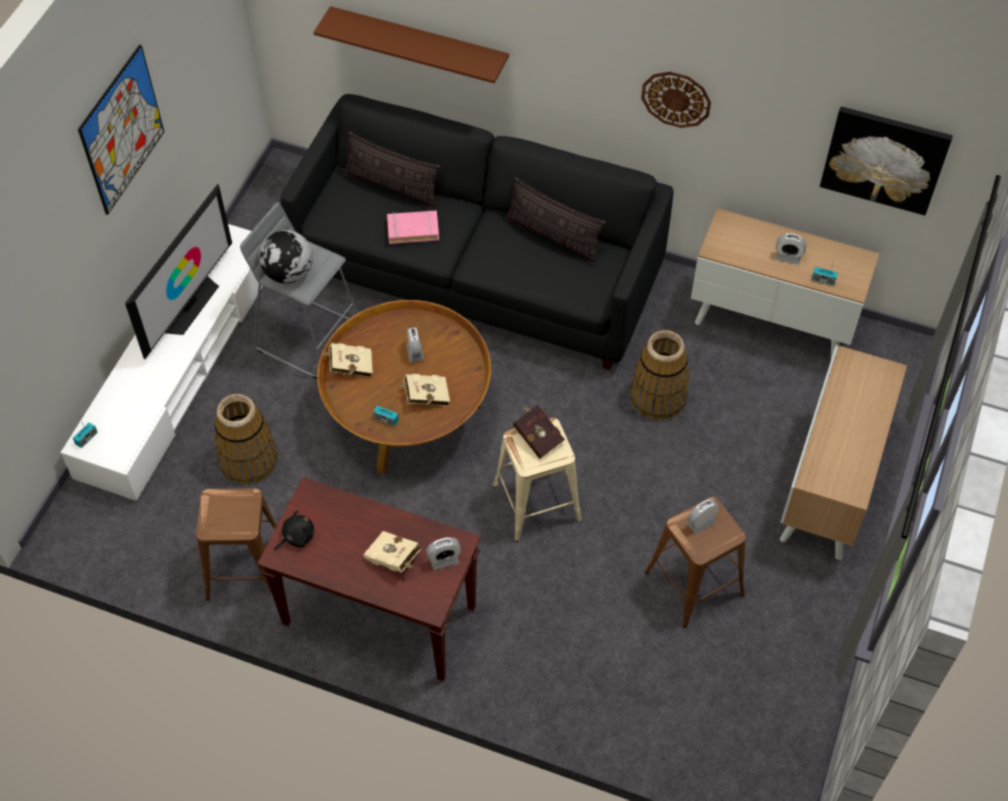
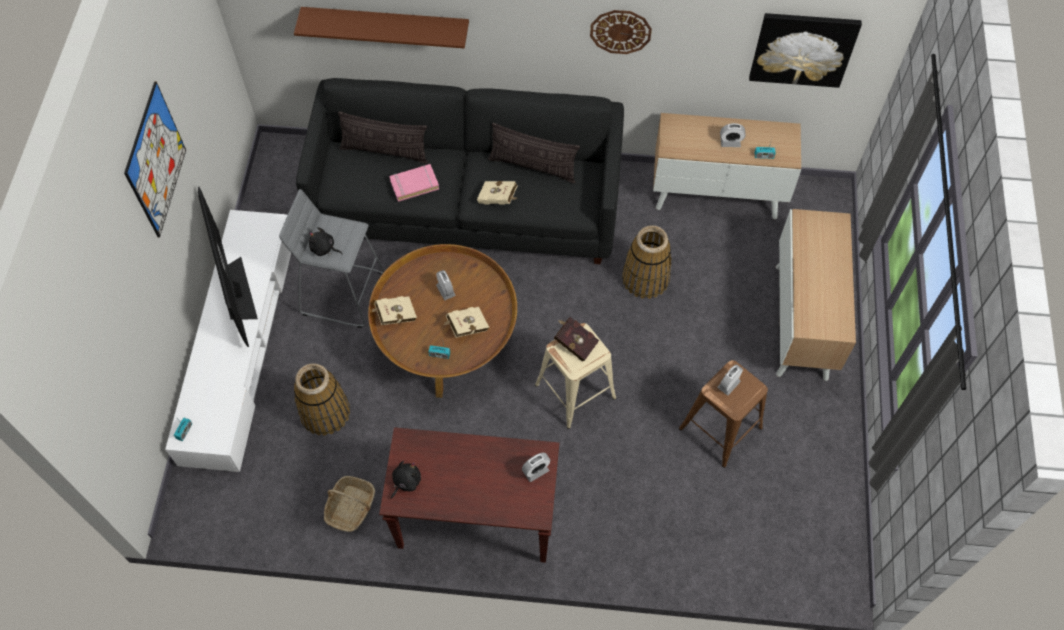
camera: 15 degrees left, 5 degrees up
(188, 305) = (237, 291): television -> television turned 150 degrees clockwise
(245, 568) = (351, 507): brown stool -> basket
(289, 273) = (324, 248): globe -> black plush toy
(394, 560) = (494, 481): beige book -> beige book (499, 199)

